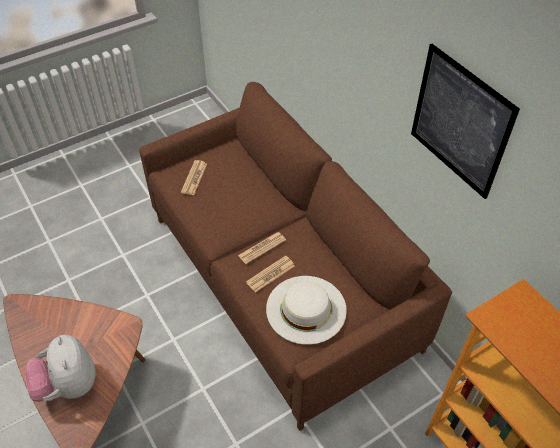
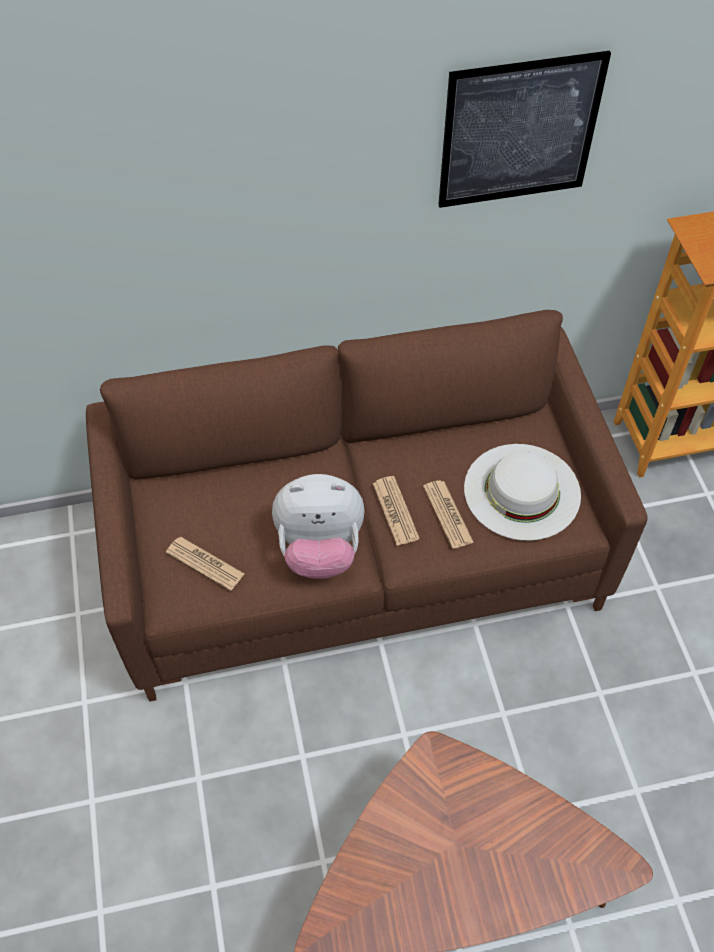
camera: 70 degrees left, 5 degrees up
(68, 385) = (518, 866): plush toy -> plush toy (320, 549)

